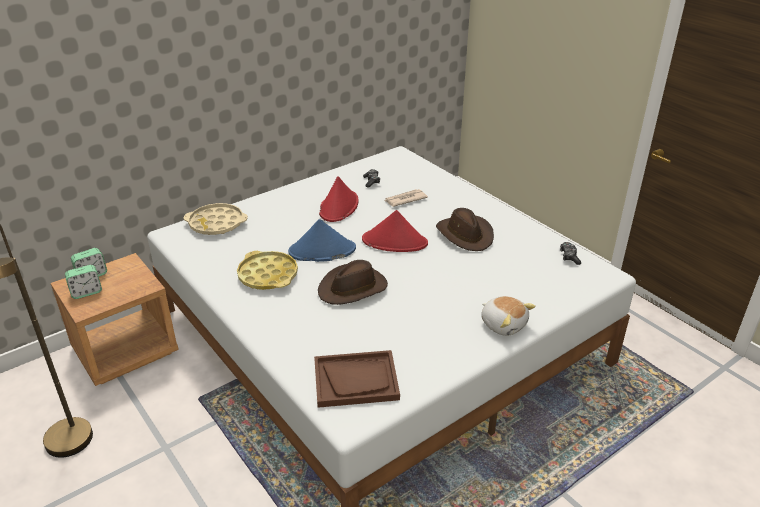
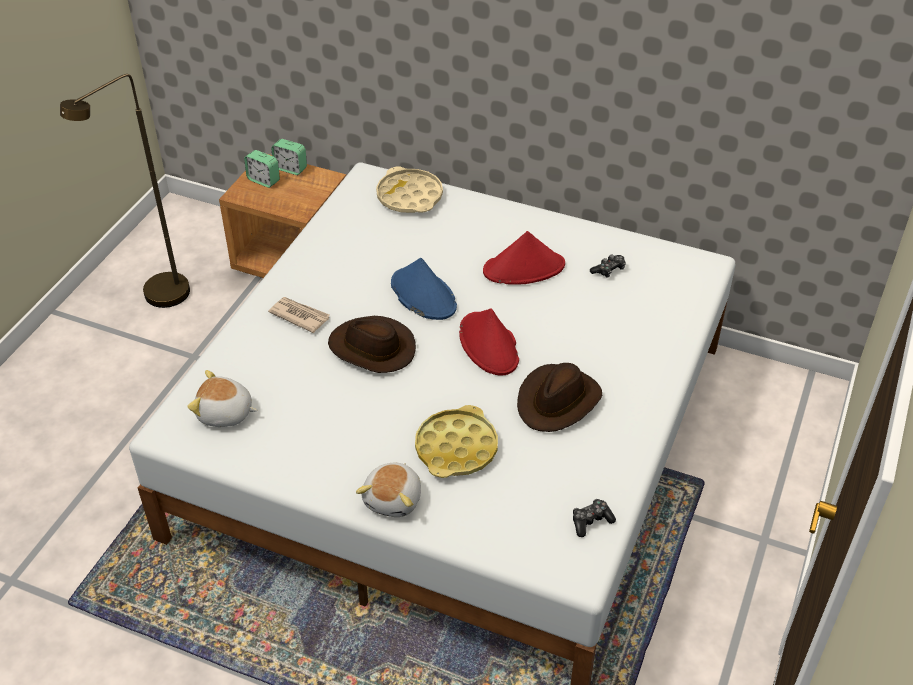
camera: 60 degrees right, 10 degrees up
(268, 275) = (348, 276): yellow tray -> yellow tray (456, 448)
(356, 380) = (225, 414): brown tray -> plush toy
(405, 199) = (593, 316): newspaper -> newspaper (299, 315)

